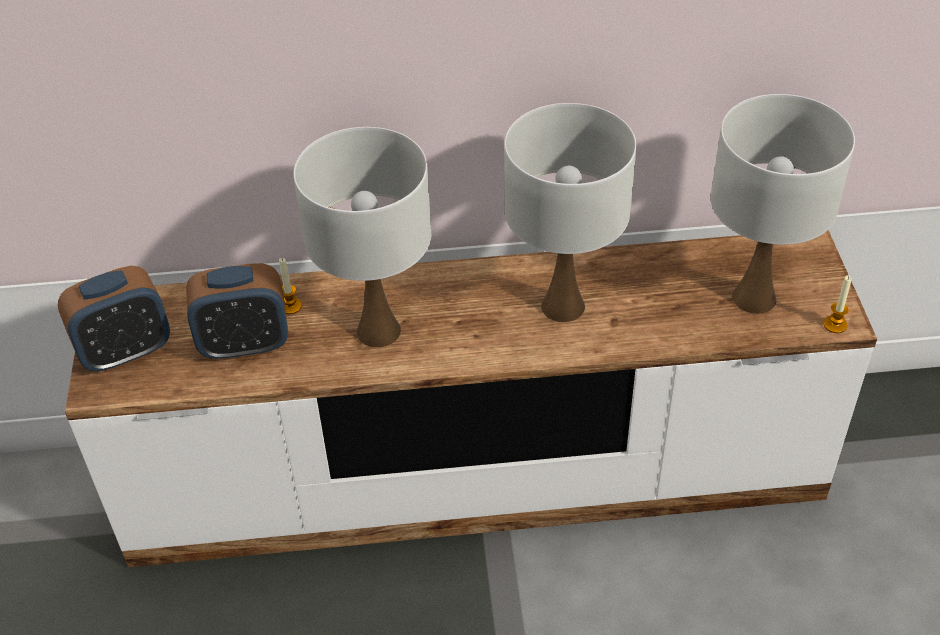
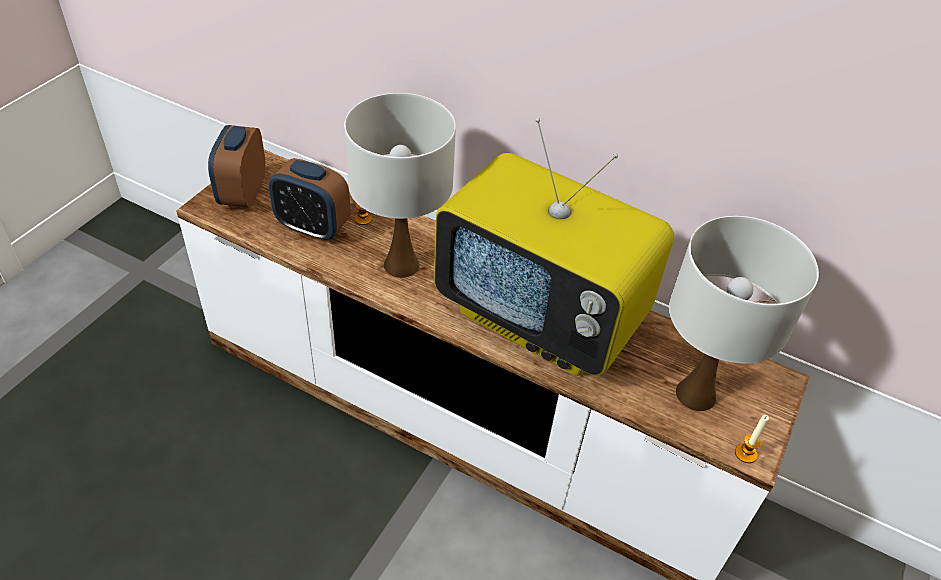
camera: 30 degrees right, 0 degrees up
(126, 351) = (243, 194): alarm clock -> alarm clock turned 90 degrees clockwise
(563, 306) = (542, 318): white table lamp -> television

